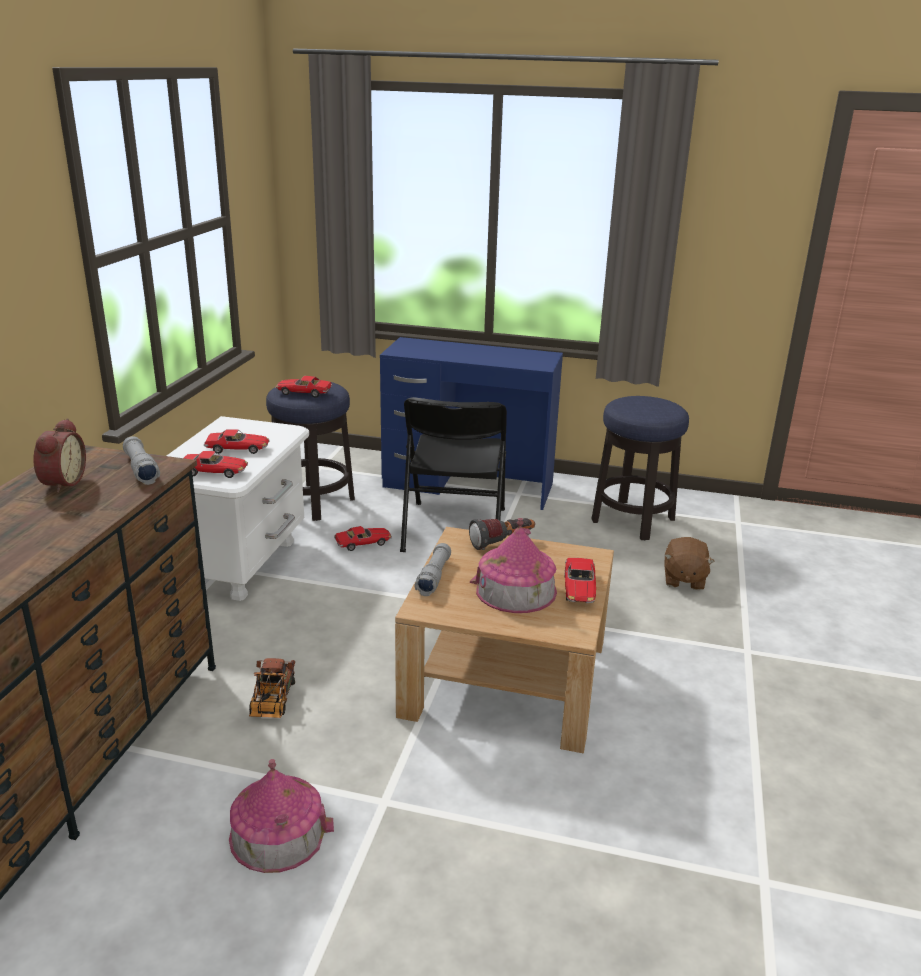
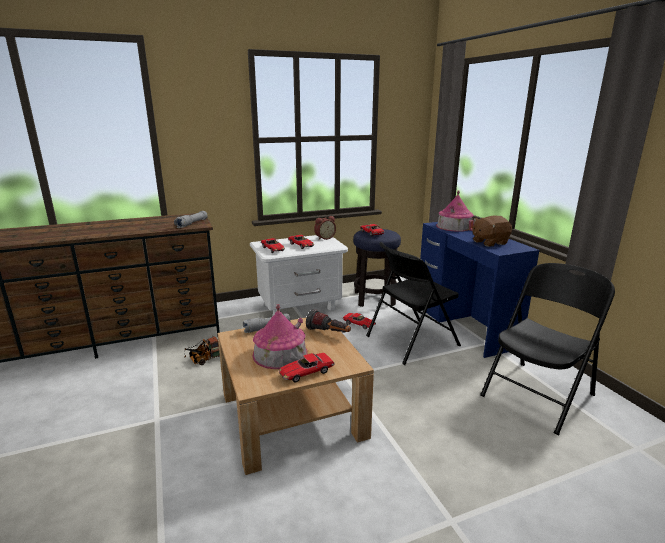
camera: 55 degrees right, 5 degrees down
(61, 483) = (166, 220): alarm clock -> alarm clock (324, 238)
(278, 833) = (119, 400): toy house -> toy house (454, 226)
(633, 520) = (537, 395): stool -> black chair
(683, 579) = (500, 448): brown plush toy -> brown plush toy (489, 242)

